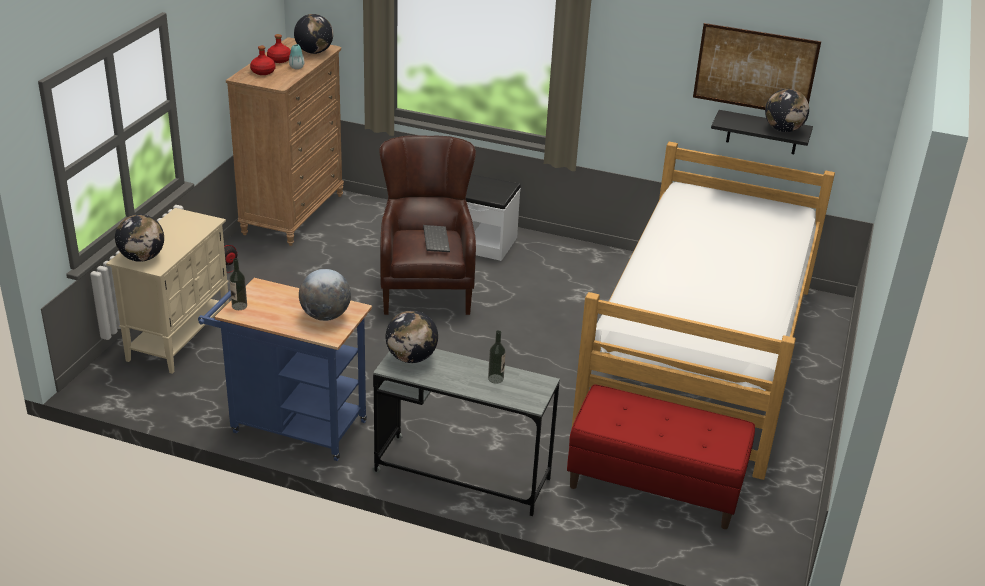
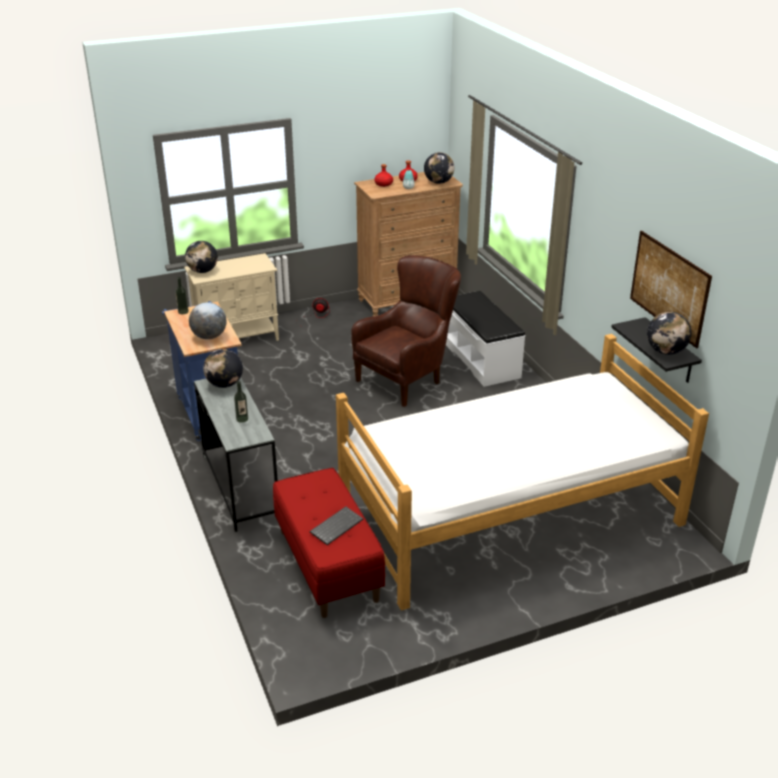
camera: 50 degrees right, 0 degrees up
(435, 239) = (401, 339): keyboard -> keyboard (336, 526)

